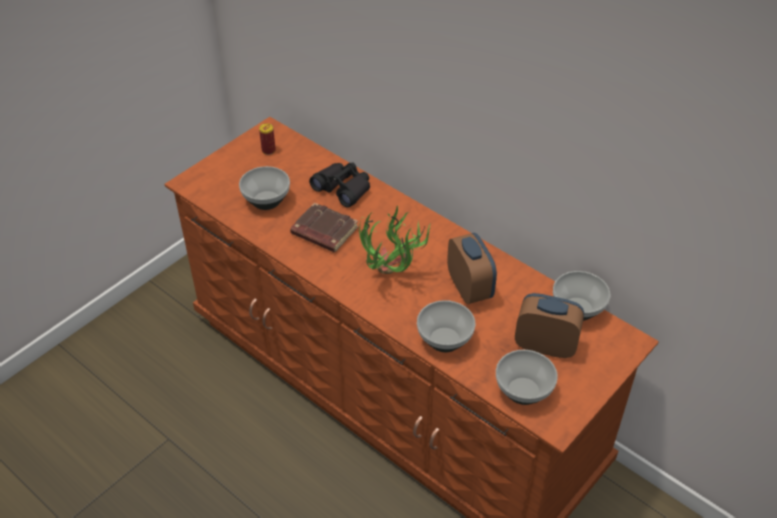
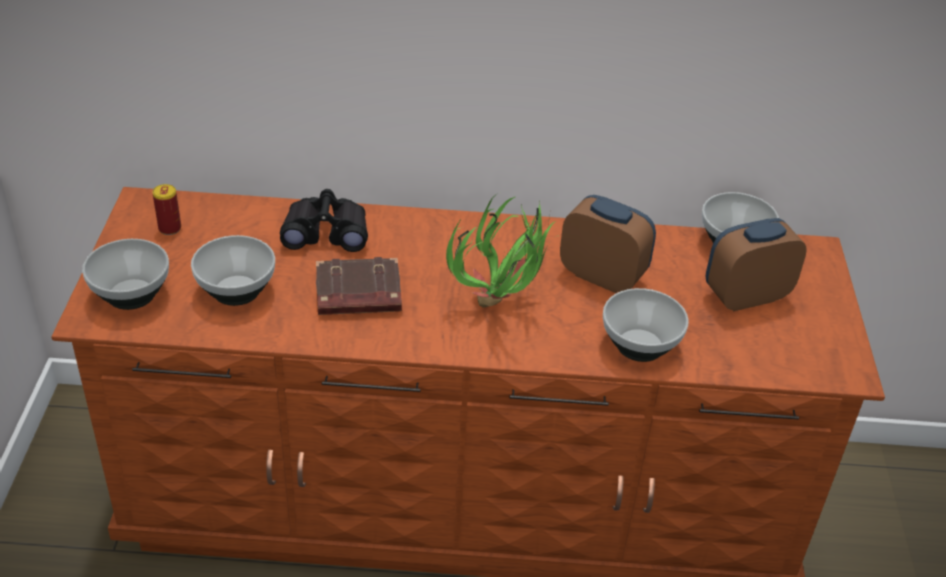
camera: 40 degrees left, 5 degrees down
(522, 390) = (778, 356): bowl -> bowl (130, 295)

